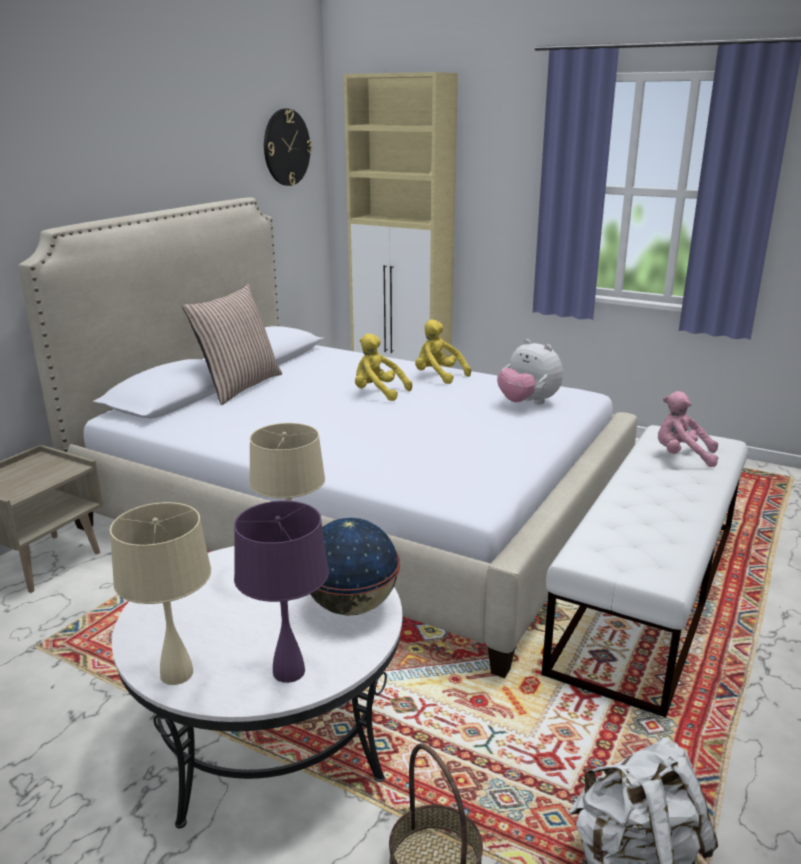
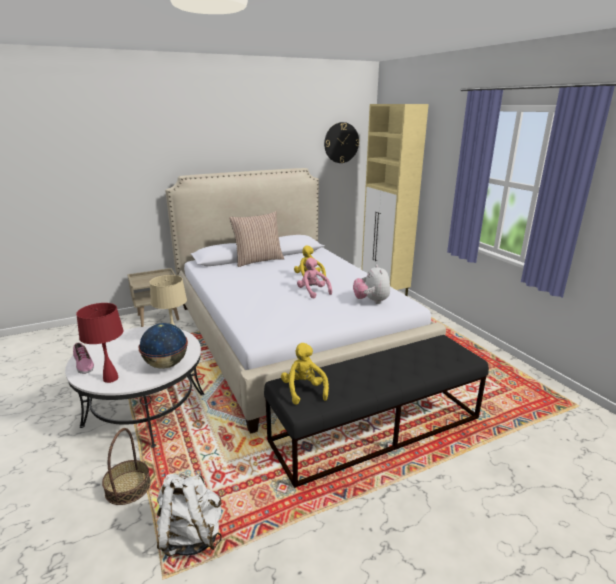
camera: 35 degrees right, 0 degrees up
(176, 673) = (83, 364): beige table lamp -> shoe
(288, 672) = (110, 378): purple table lamp -> red table lamp
(438, 376) = (352, 276): yellow plush toy -> yellow plush toy (304, 390)
(649, 592) = (377, 429): white bench -> black bench
(682, 456) = (427, 356): pink plush toy -> pink plush toy (313, 292)

